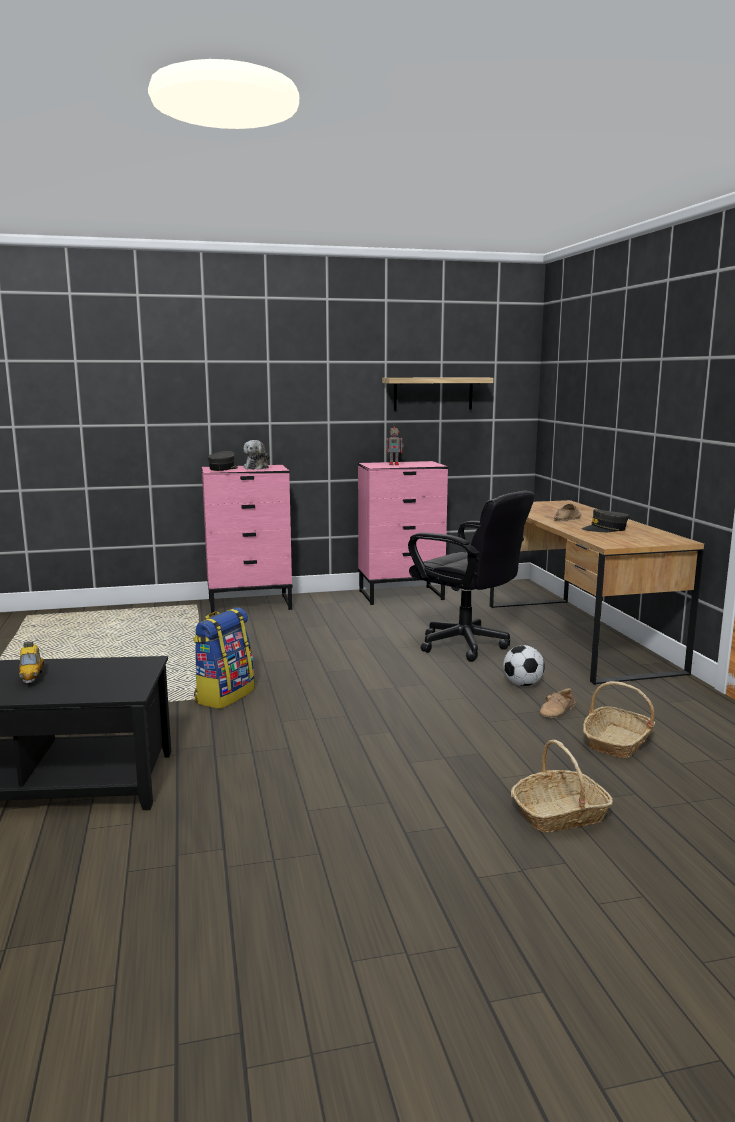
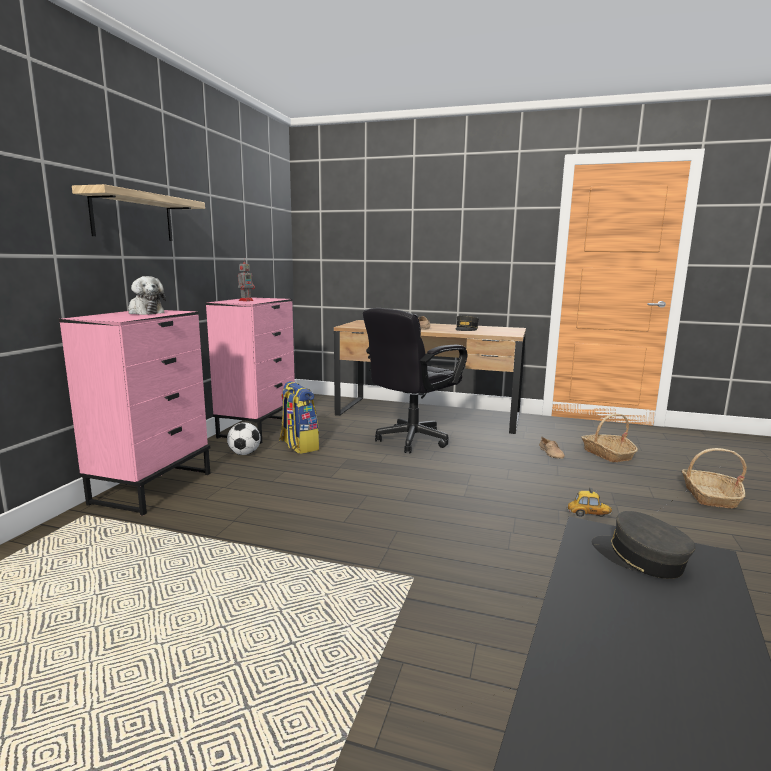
camera: 60 degrees left, 0 degrees up
(32, 677) = (638, 625): toy car -> toy car (588, 514)
(223, 469) = (112, 317): grey cap -> grey cap (639, 558)
(224, 695) = (417, 564): backpack -> backpack (298, 446)
(433, 393) = (242, 232): shelf -> shelf (133, 217)
(468, 647) = (410, 442): black office chair -> black office chair turned 150 degrees clockwise
(523, 684) = (498, 448): football -> football (244, 453)

